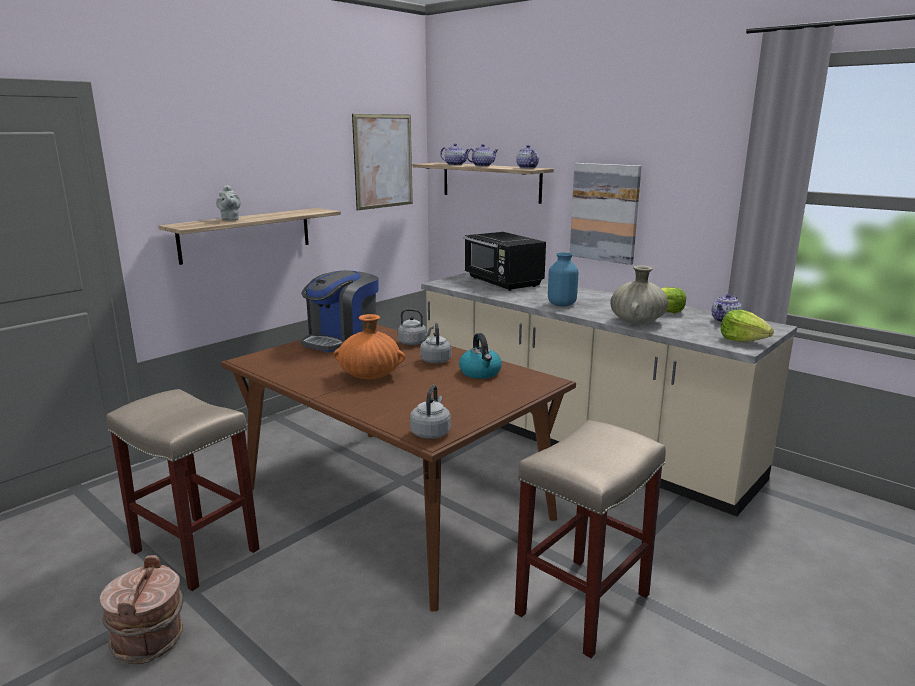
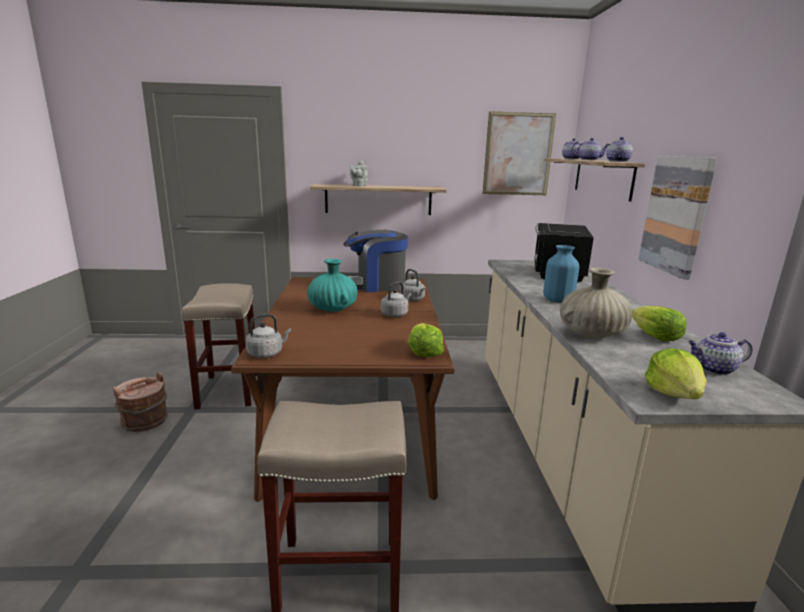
camera: 45 degrees right, 0 degrees up
(370, 375) = (333, 309): orange vase -> turquoise vase
(480, 373) = (400, 332): kettle -> none
(534, 379) = (424, 352): none -> lettuce

